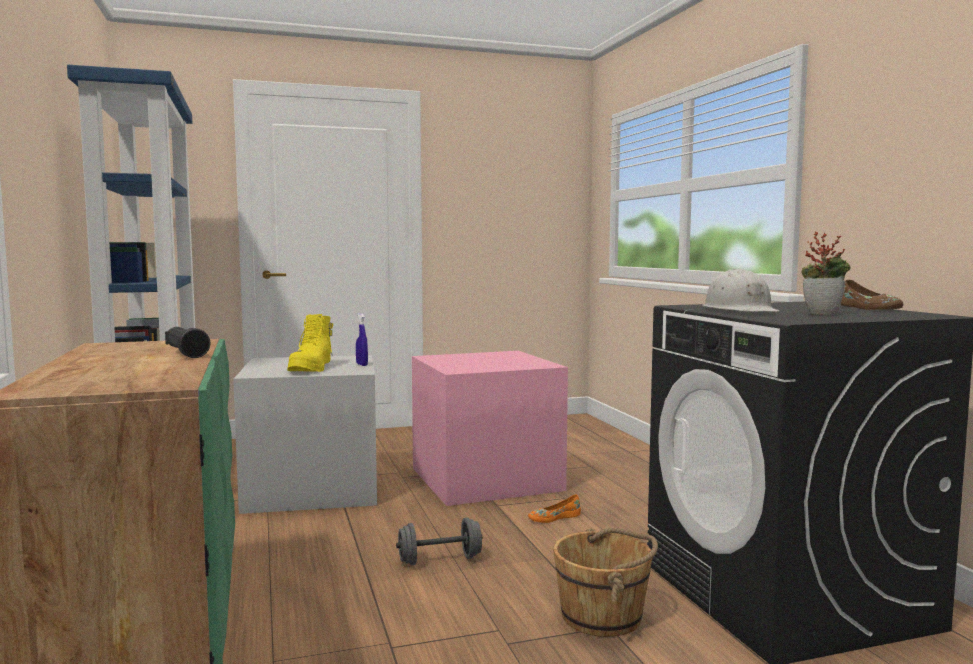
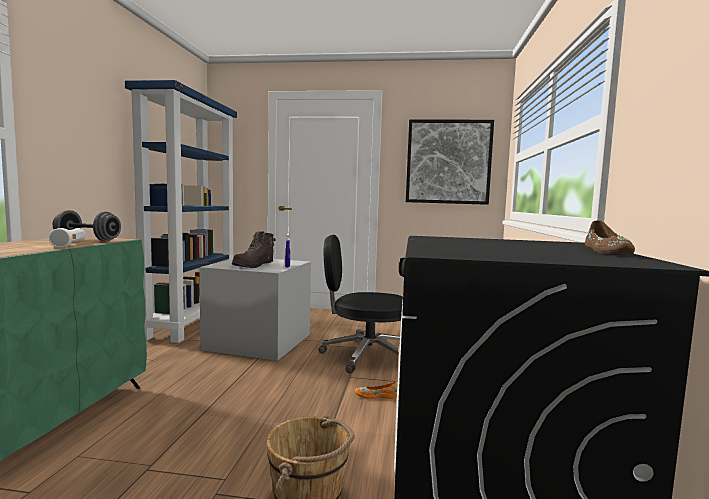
camera: 25 degrees right, 0 degrees up
(186, 354) = (70, 245): black flashlight -> white flashlight
(312, 368) = (254, 266): yellow boot -> brown boot
(439, 560) = (261, 409): grey dumbbell -> grey dumbbell (87, 240)
(483, 478) = (365, 355): pink storage box -> black office chair
(517, 199) = (448, 162): none -> picture
(740, 310) = (451, 243): white hard hat -> none
(822, 314) = (514, 251): potted plant -> none

